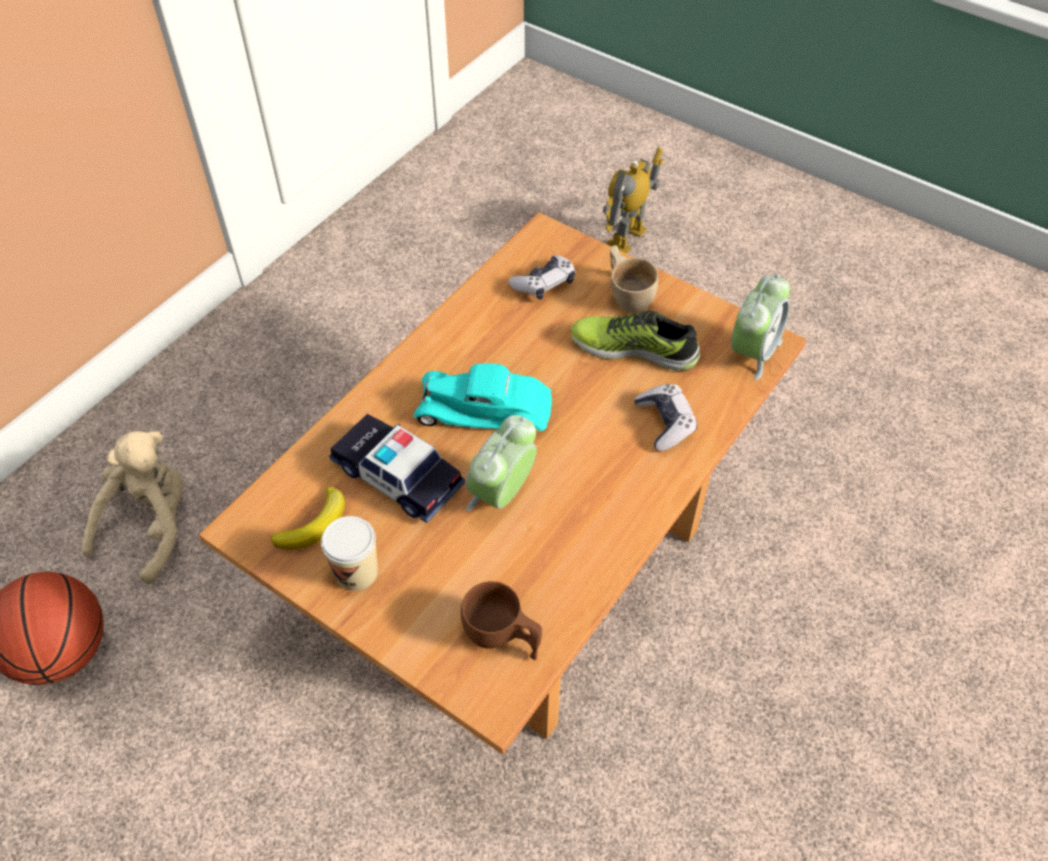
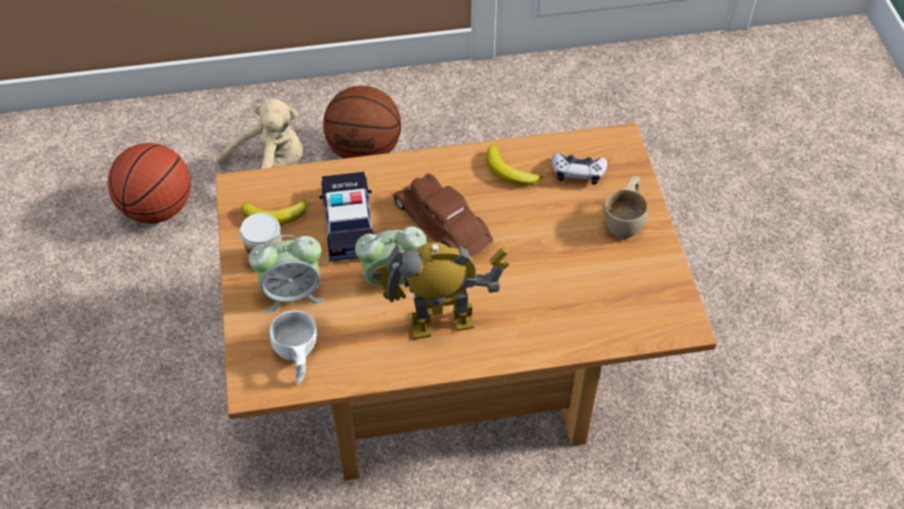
camera: 45 degrees right, 0 degrees up
(230, 435) = (365, 151): none -> basketball
(484, 409) = (443, 223): turquoise toy car -> brown toy car
(486, 323) = (510, 171): none -> banana
(502, 637) = (296, 357): brown cup -> white cup
(627, 239) = (780, 207): toy robot -> toy robot (440, 323)
(634, 348) = (584, 258): shoe -> none
(665, 422) = (544, 318): game controller -> none
(753, 352) = (664, 322): alarm clock -> alarm clock (292, 293)

